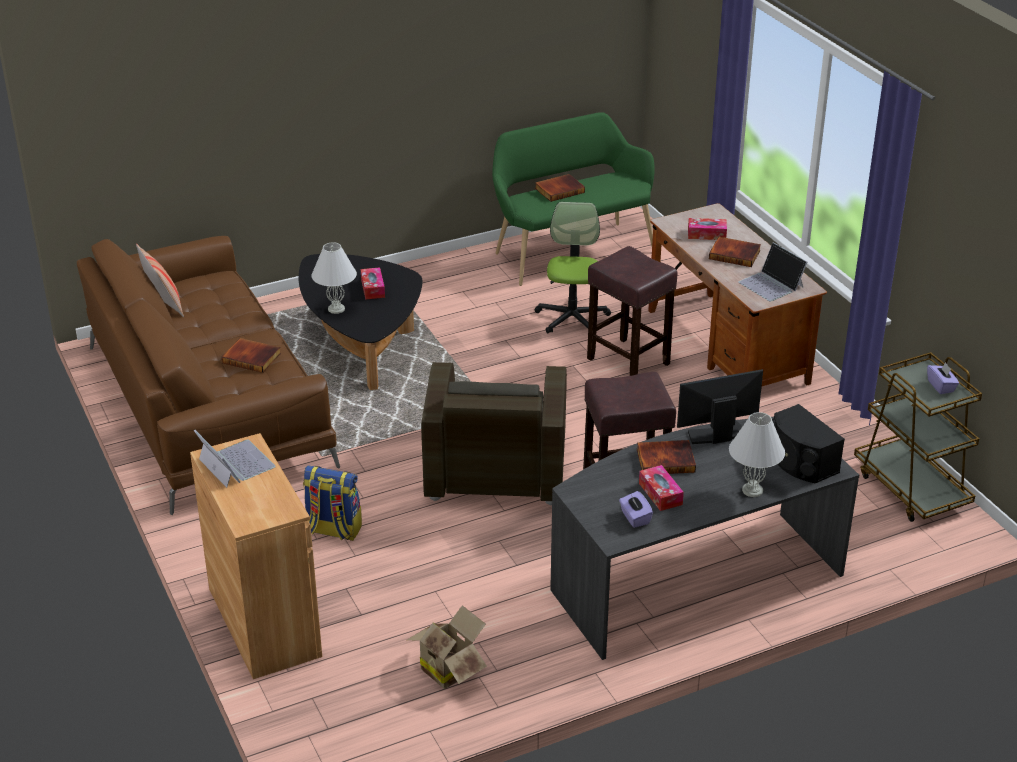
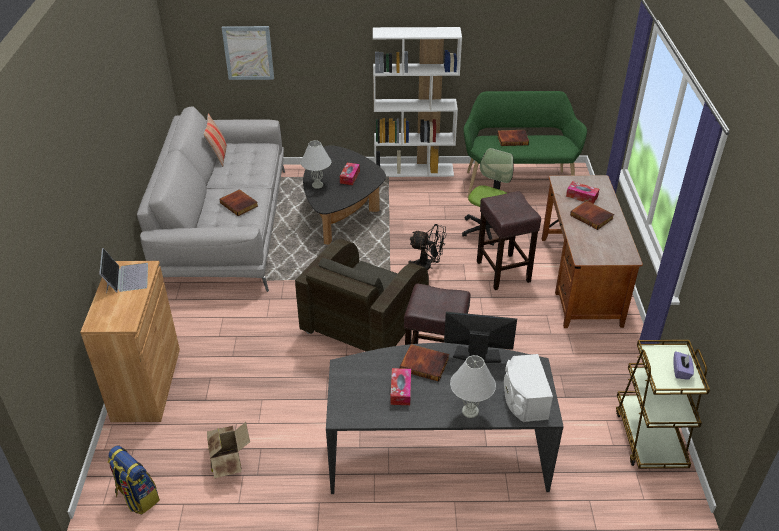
camera: 25 degrees right, 5 degrees up
(172, 142) = (248, 53): none -> picture
(207, 403) = (225, 225): brown sofa -> grey sofa
(333, 530) = (233, 333): backpack -> backpack (137, 497)
(421, 268) = (414, 170): none -> white bookcase
(530, 381) = (427, 267): none -> black fan
(635, 518) = (368, 404): purple tissue box -> none
(771, 284) = (603, 247): laptop -> none
(800, 462) = (524, 399): black speaker -> white speaker

